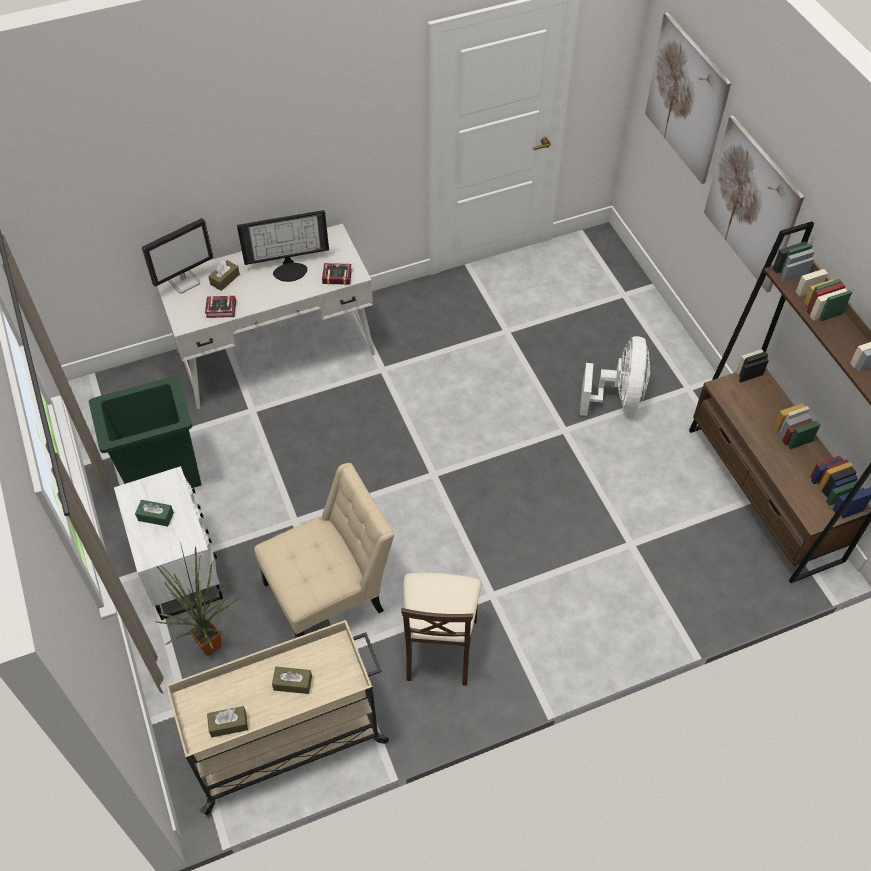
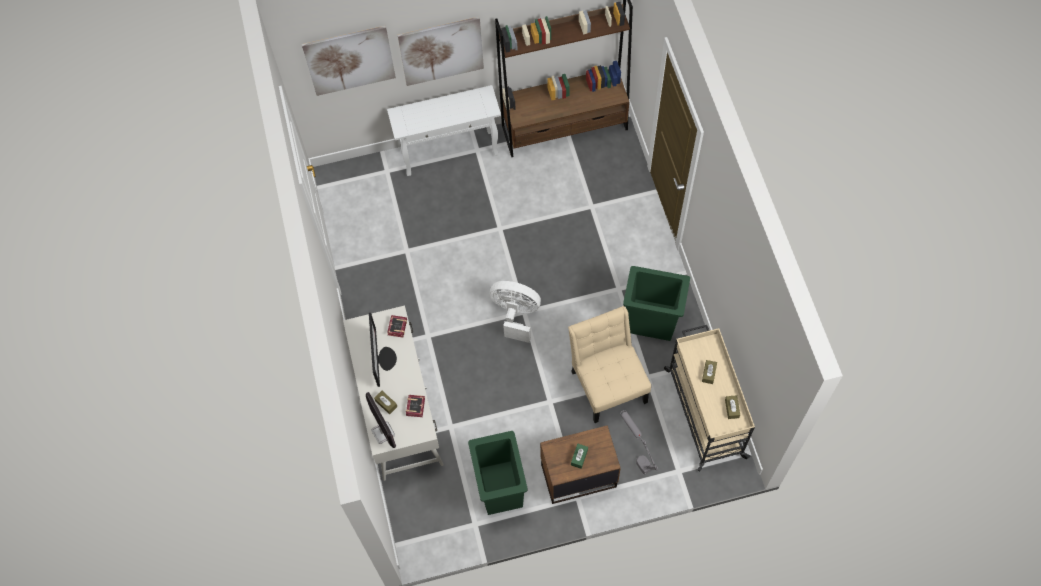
camera: 80 degrees left, 10 degrees up
(181, 567) = (578, 475): white nightstand -> brown nightstand
(214, 644) = (637, 454): potted plant -> grey table lamp
(439, 647) = (651, 322): beige chair -> green trash can
(618, 397) = (477, 191): white fan -> white fan (515, 314)
(673, 358) = (450, 153): none -> white console table

